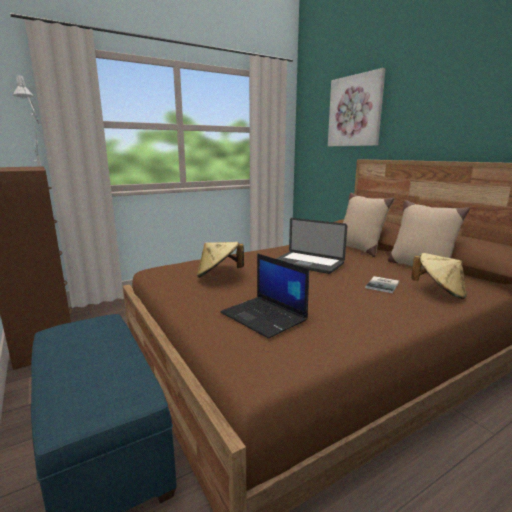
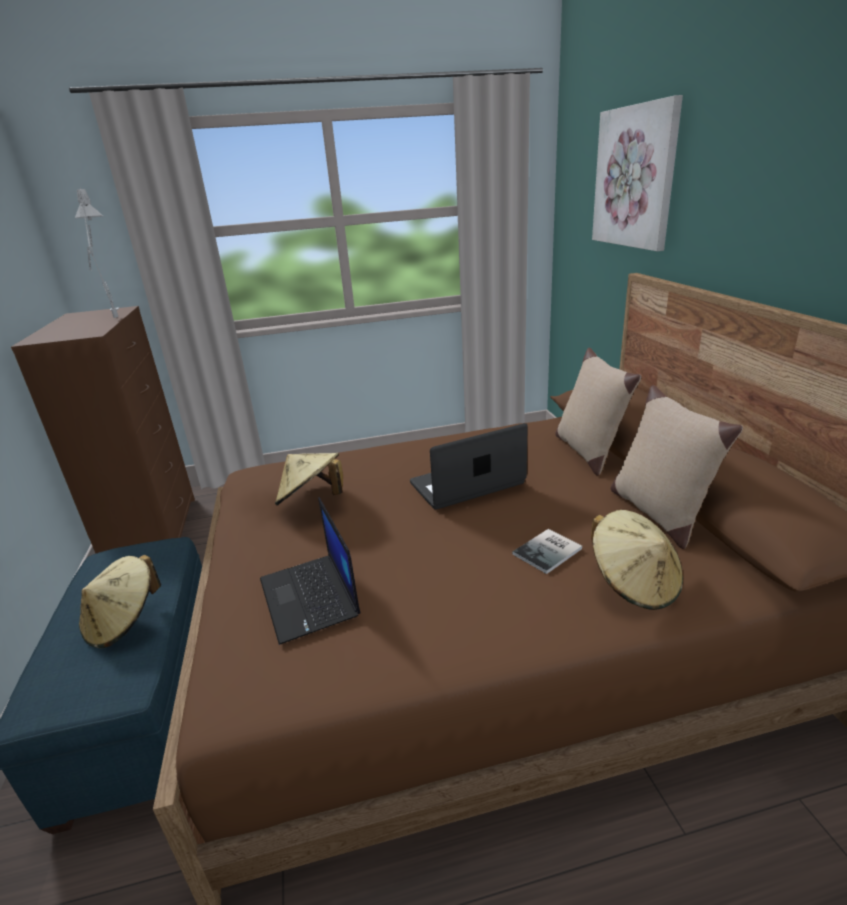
camera: 20 degrees right, 10 degrees up
(107, 360) = (124, 621): none -> beige hat
(308, 263) = (467, 484): laptop -> laptop turned 105 degrees clockwise

